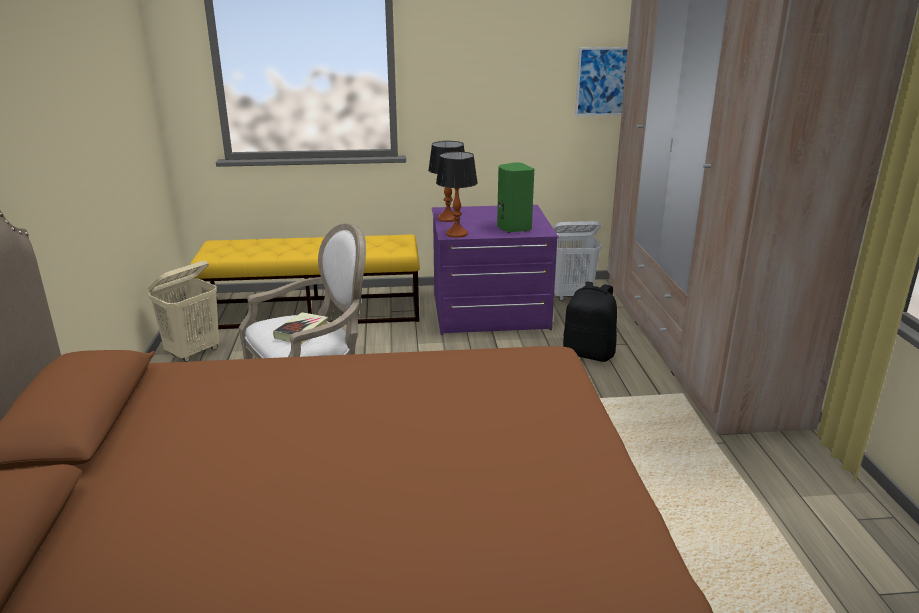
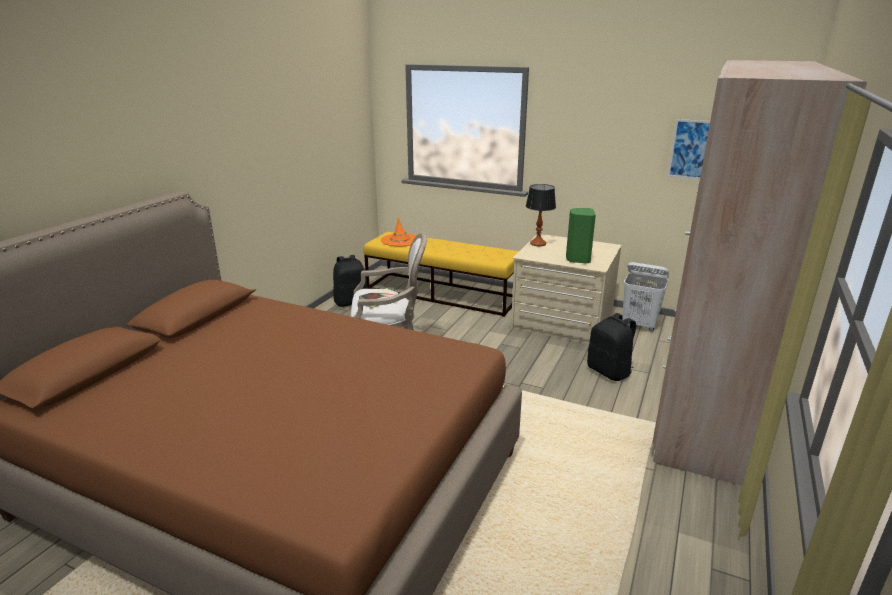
camera: 30 degrees right, 0 degrees up
(194, 352) = (351, 302): beige laundry basket -> black backpack
(240, 248) = (400, 240): none -> orange hat
(457, 234) = (530, 256): table lamp -> none
(490, 312) = (562, 322): purple dresser -> beige dresser

